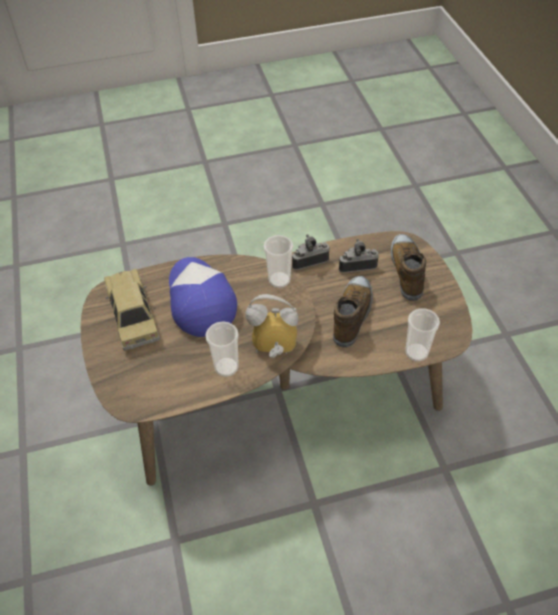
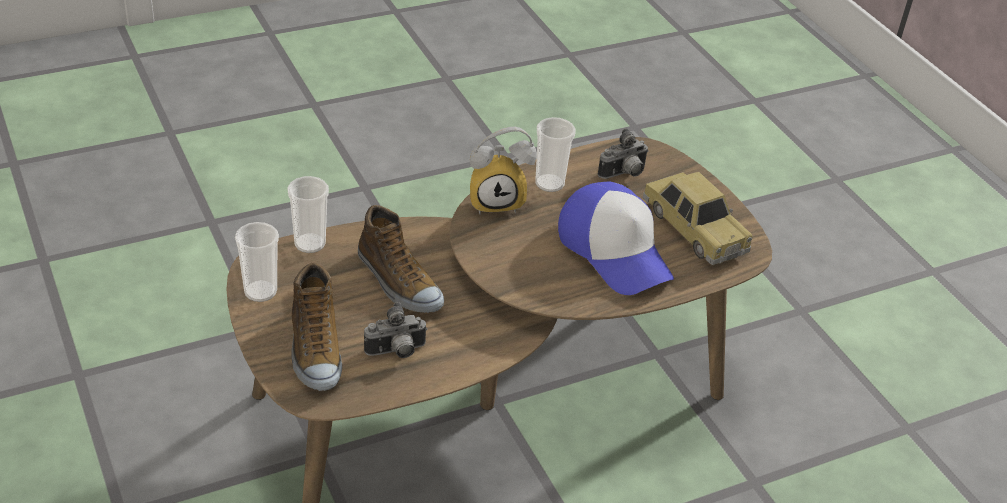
camera: 165 degrees right, 10 degrees down
(279, 280) = (511, 282): cup -> cup (260, 291)
(309, 261) = (475, 355): camera -> camera (624, 174)
(352, 315) = (398, 282): shoe -> shoe turned 45 degrees counterclockwise

